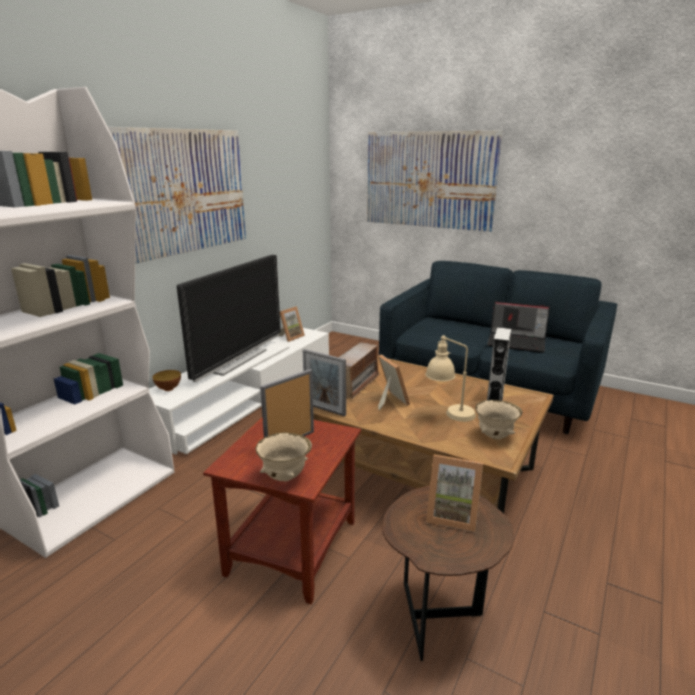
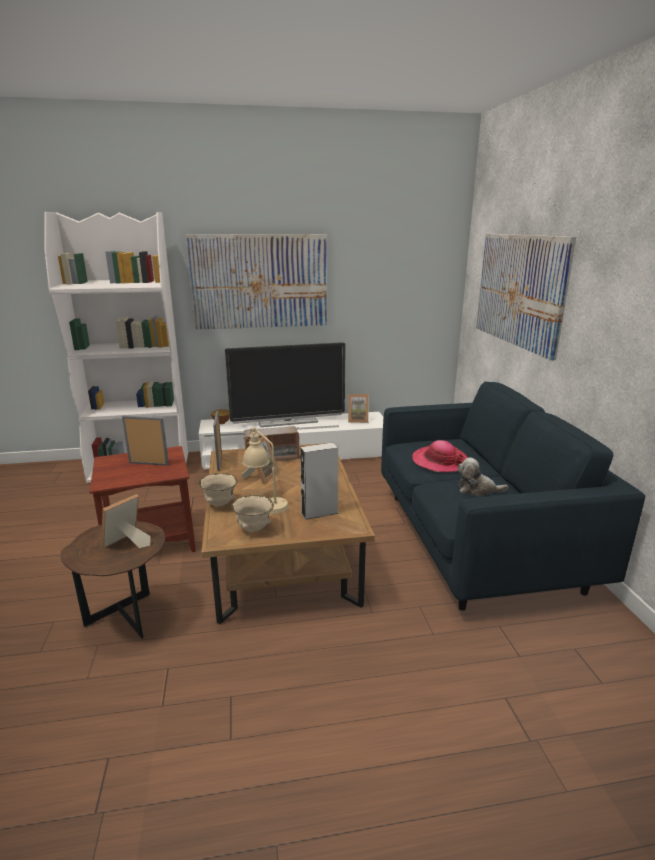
camera: 50 degrees right, 0 degrees up
(285, 477) = (106, 476): beige bowl -> beige bowl (219, 504)
(452, 515) = (126, 543): picture frame -> picture frame turned 60 degrees clockwise
(457, 335) = (439, 461): none -> hat
(517, 342) = (477, 489): laptop -> plush toy

